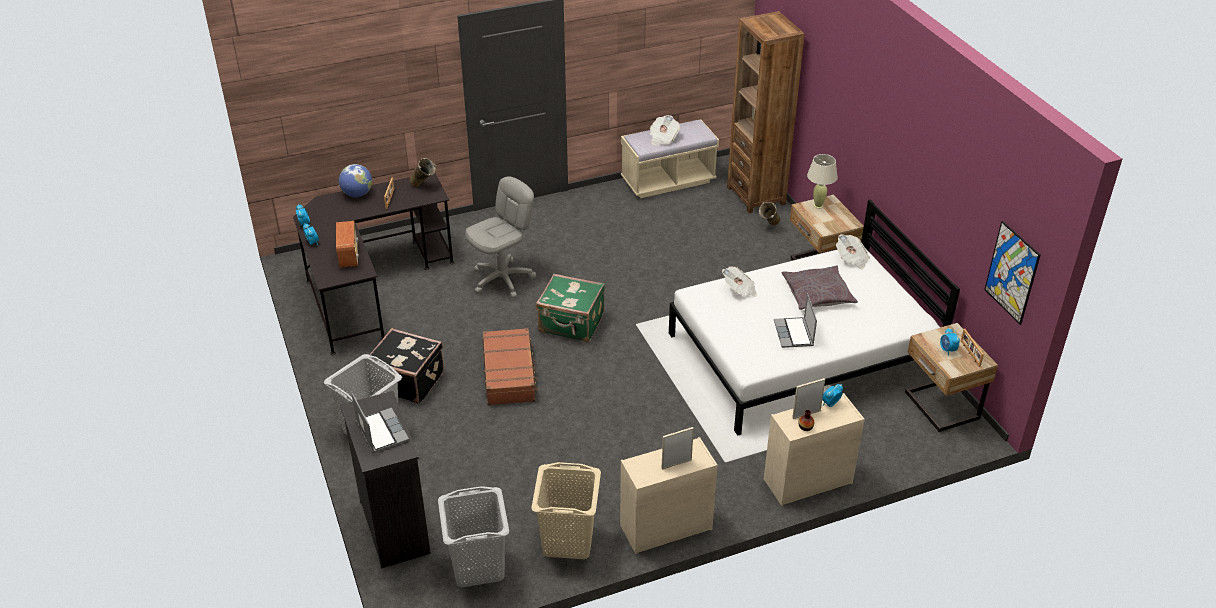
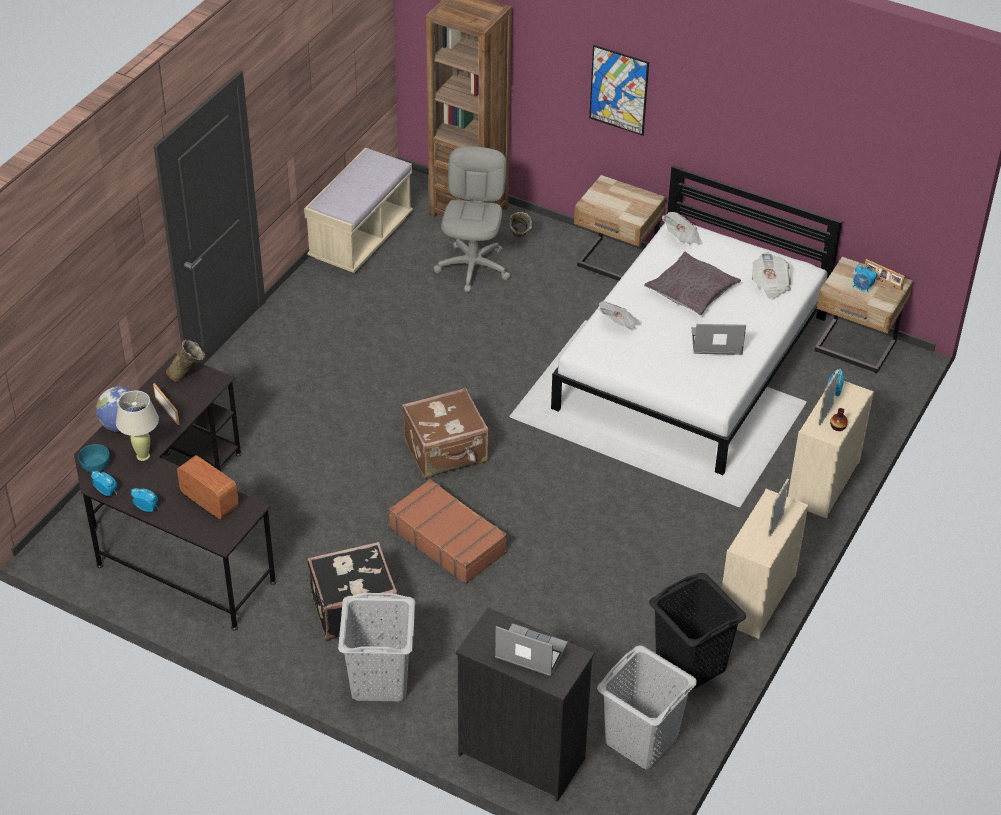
camera: 40 degrees left, 5 degrees up
(317, 208) = (95, 466): none -> turquoise bowl
(503, 279) = (317, 442): grey office chair -> grey office chair (473, 267)
(567, 541) = (690, 665): beige laundry basket -> black laundry basket
(571, 324) = (446, 452): green suitcase -> brown suitcase
(663, 138) = (356, 190): newspaper -> newspaper (770, 285)
(794, 334) = (716, 343): laptop -> laptop turned 135 degrees clockwise
(818, 205) = (601, 194): beige table lamp -> beige table lamp (143, 456)
(1012, 272) = (913, 185): picture -> picture (619, 90)

